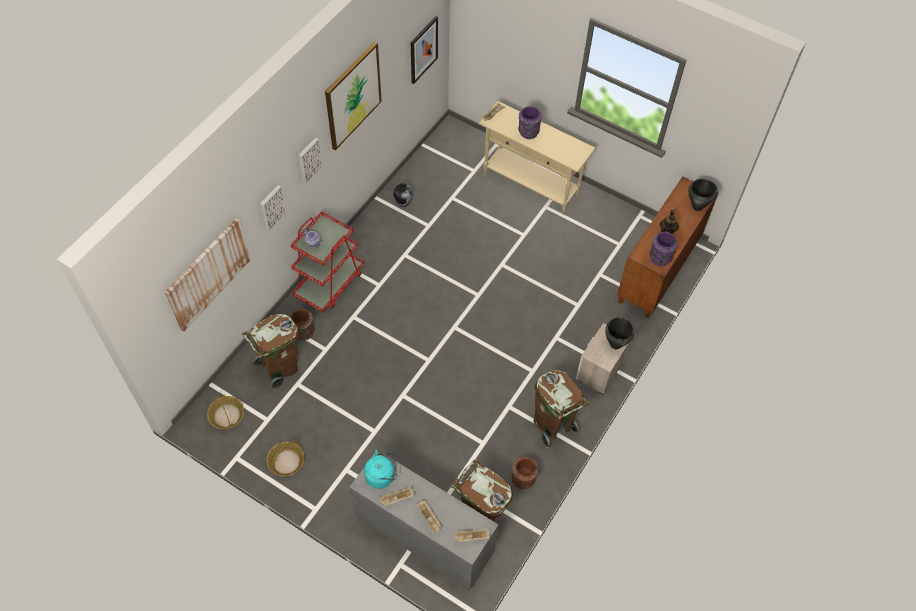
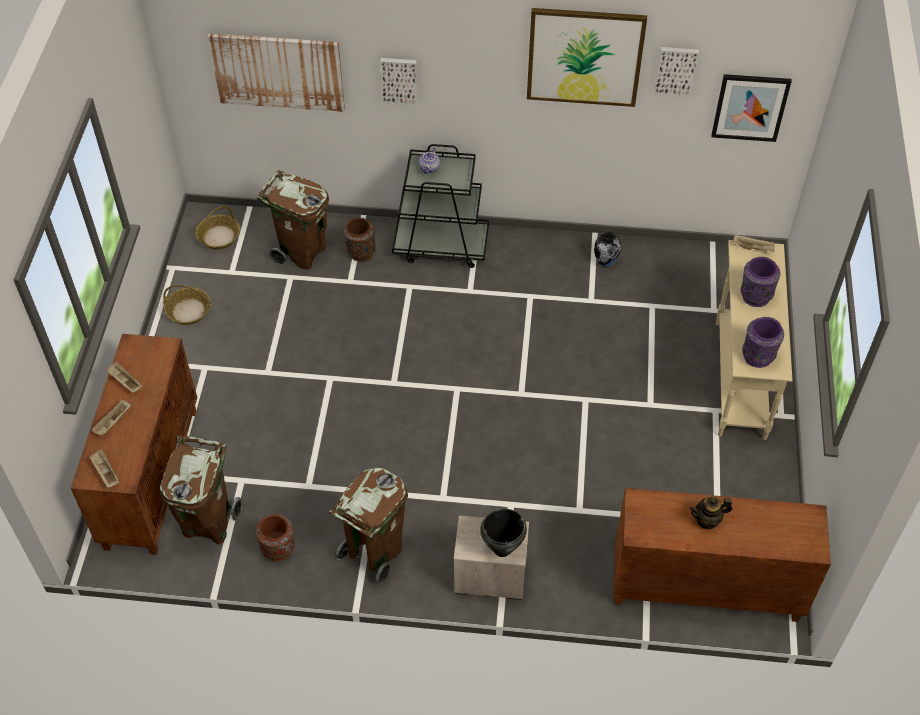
camera: 65 degrees right, 5 degrees down
(309, 159) = (480, 74): picture -> picture (676, 70)
(329, 283) = (441, 245): red cart -> black cart
(382, 476) = (149, 356): turquoise kettle -> none
(422, 538) = (151, 477): grey cabinet -> brown cabinet
(660, 258) = (652, 528): purple vase -> purple vase (758, 356)
(697, 206) = (783, 544): black cooking pot -> none

